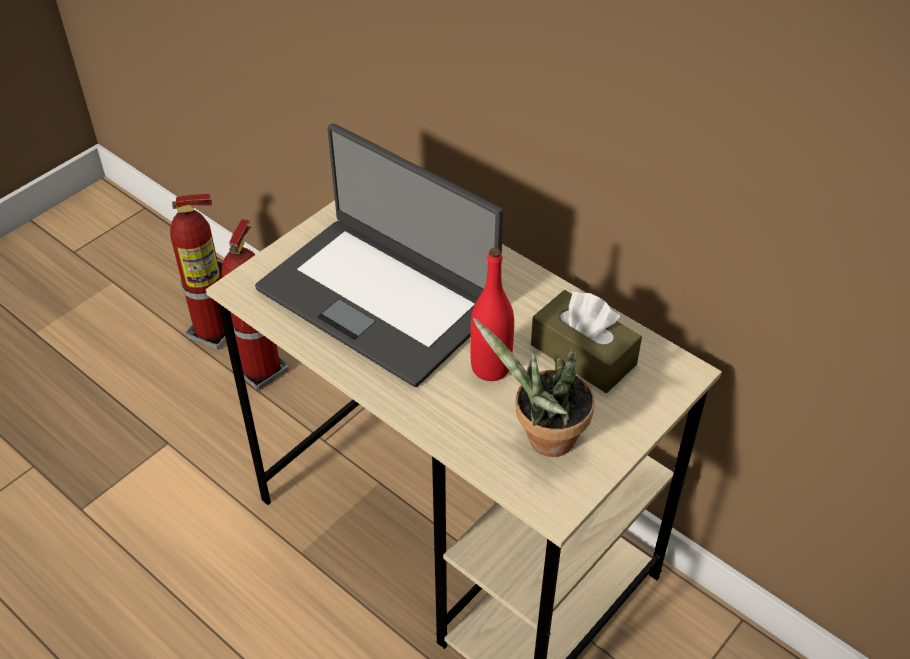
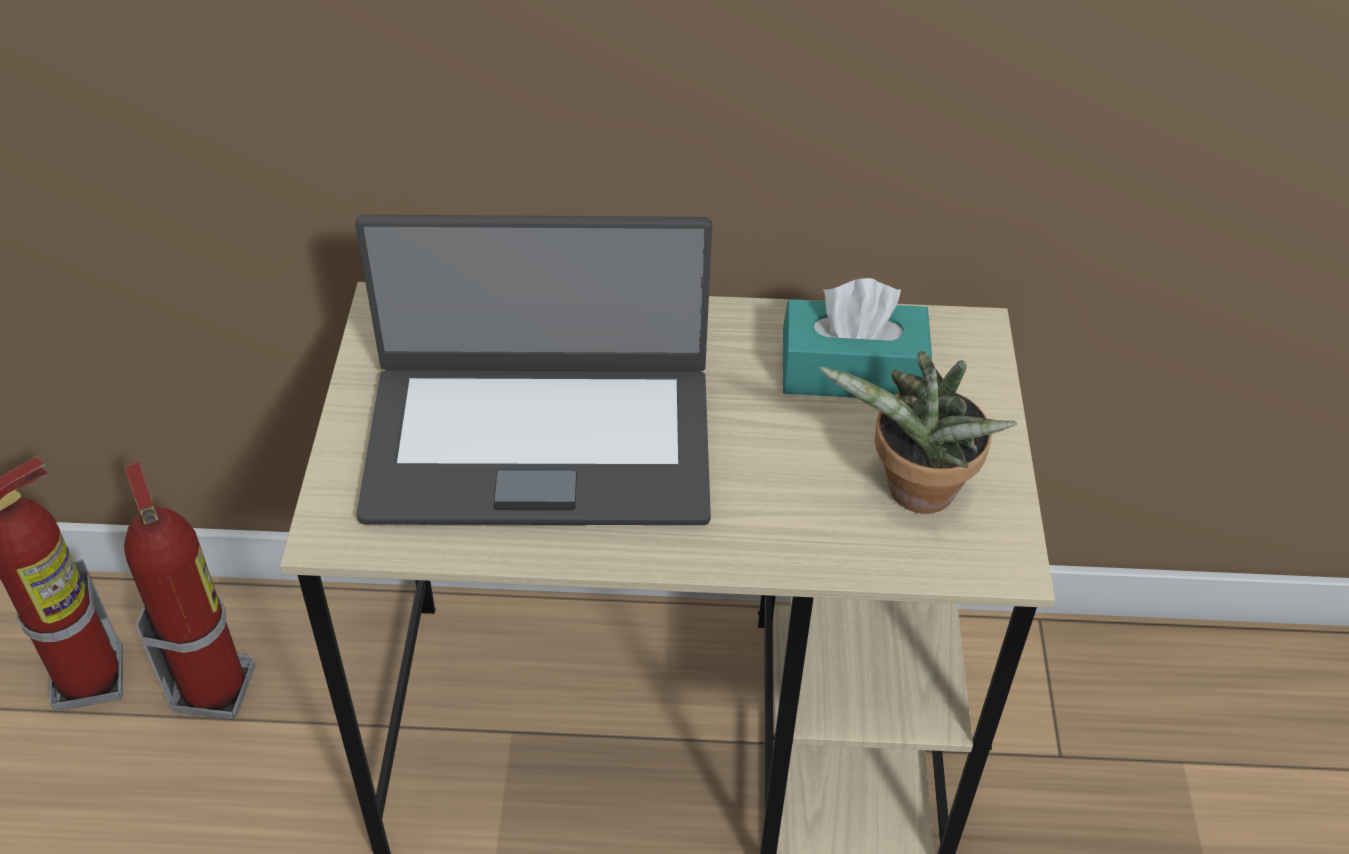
camera: 40 degrees left, 0 degrees up
(490, 367) = (767, 447): red bottle -> none
(583, 354) = (852, 372): brown tissue box -> turquoise tissue box

